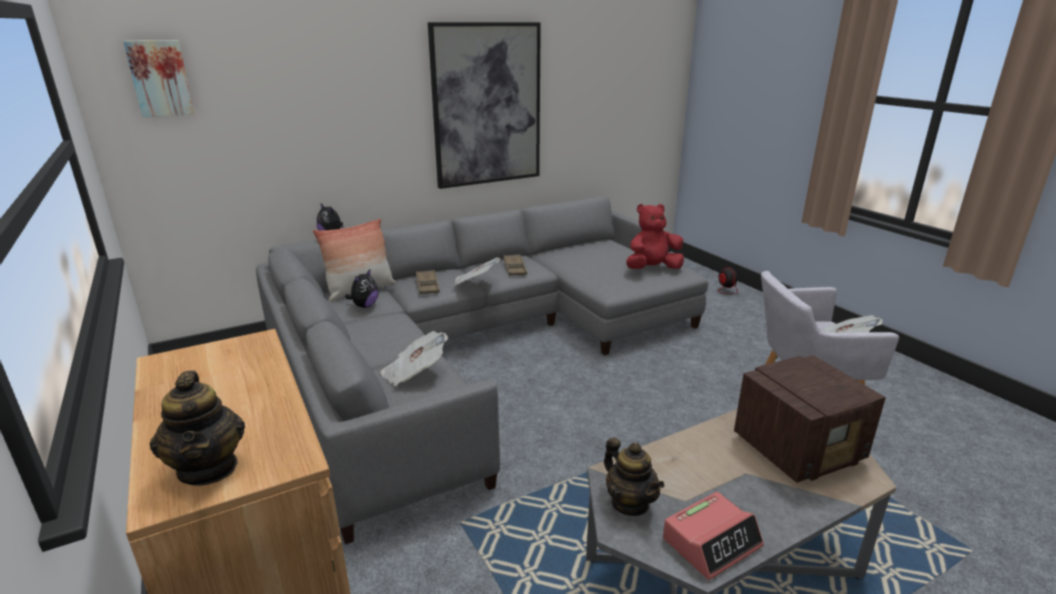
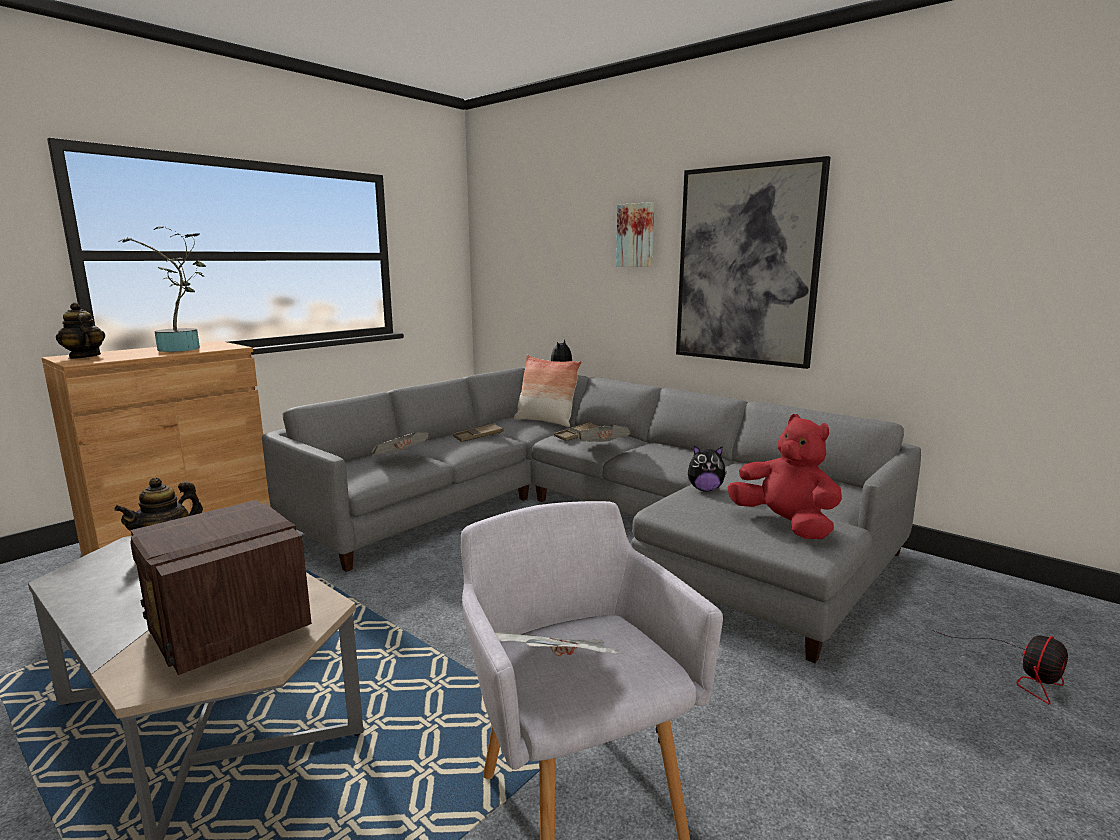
camera: 70 degrees right, 10 degrees down
(160, 78) = (502, 229): picture -> picture (636, 235)
(209, 468) = (84, 357): teapot -> teapot turned 90 degrees clockwise
(224, 379) = (183, 349): none -> potted plant
(365, 306) = (516, 427): plush toy -> plush toy (705, 489)
(514, 268) = (667, 456): brown tray -> brown tray (478, 436)
(711, 542) = (88, 581): alarm clock -> none

